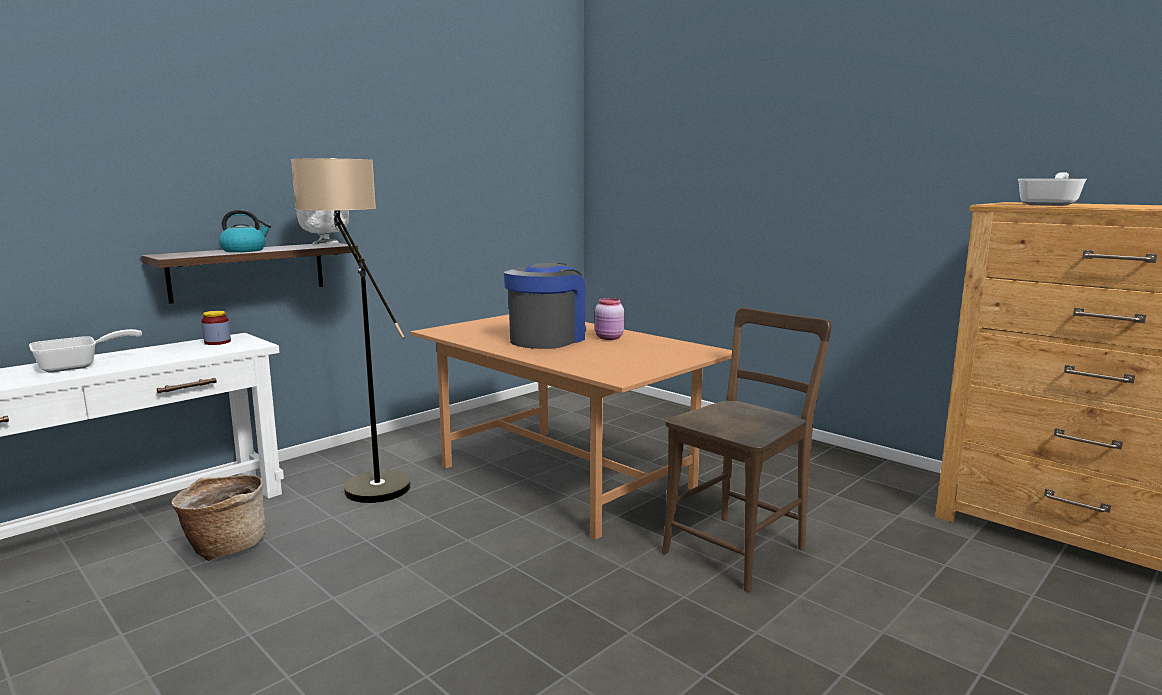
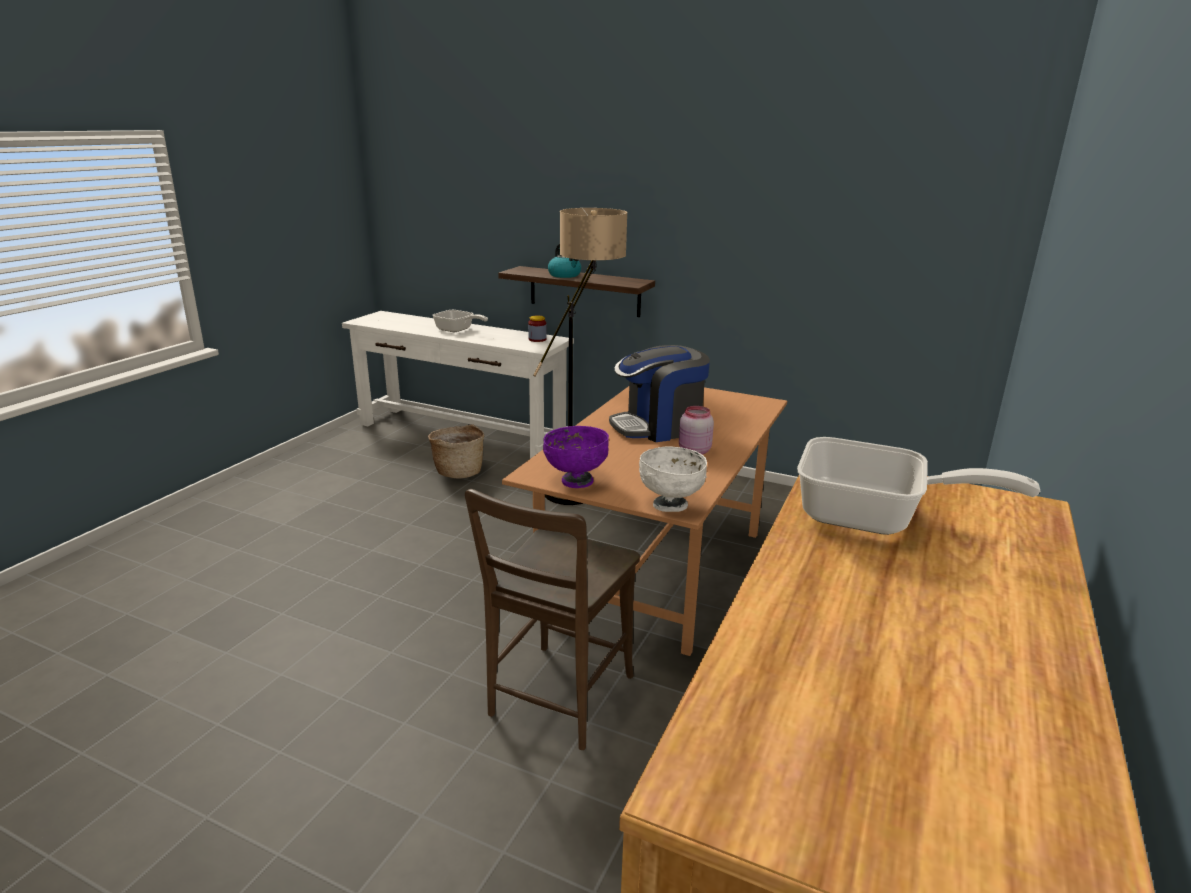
camera: 70 degrees right, 10 degrees up
(325, 245) = (626, 282): white bowl -> white bowl (671, 505)
(547, 339) = (658, 427): coffee machine -> coffee machine turned 150 degrees clockwise
(644, 368) = (576, 481): none -> purple bowl
(739, 548) = (557, 700): brown chair -> brown chair turned 90 degrees clockwise

